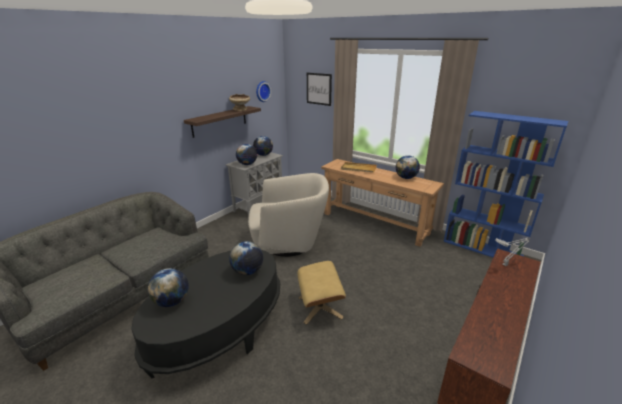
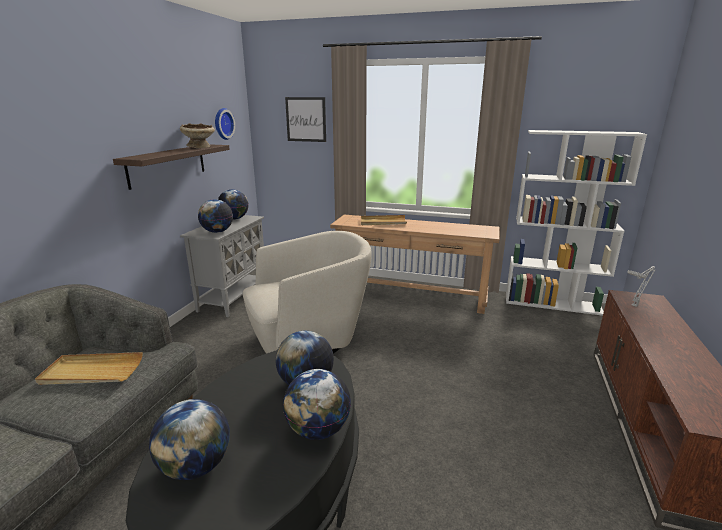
camera: 20 degrees left, 5 degrees down
(150, 242) = (91, 372): none -> beige tray
(320, 307) = (410, 420): beige ottoman -> none
(406, 178) = (451, 226): globe -> globe (318, 430)
(482, 248) = (553, 303): blue bookcase -> white bookcase

